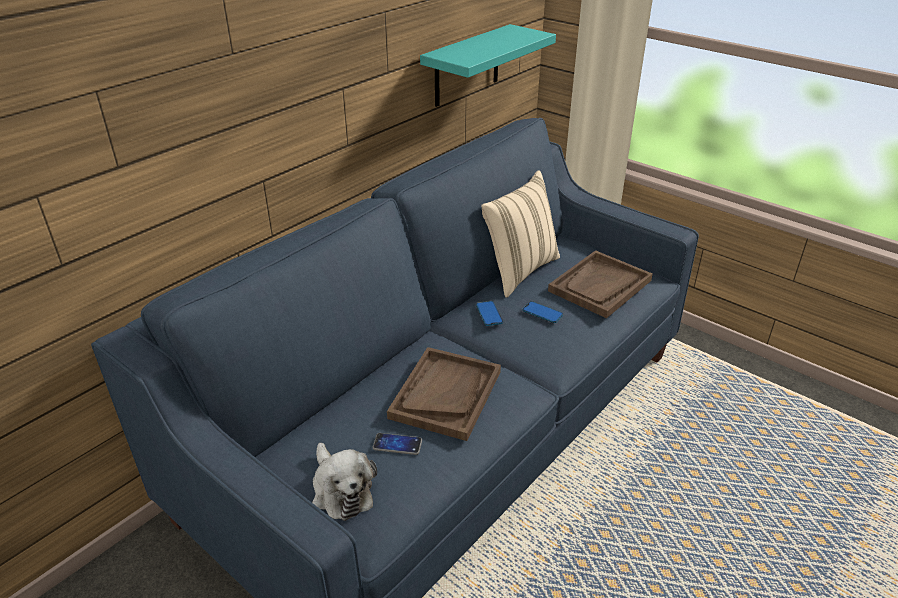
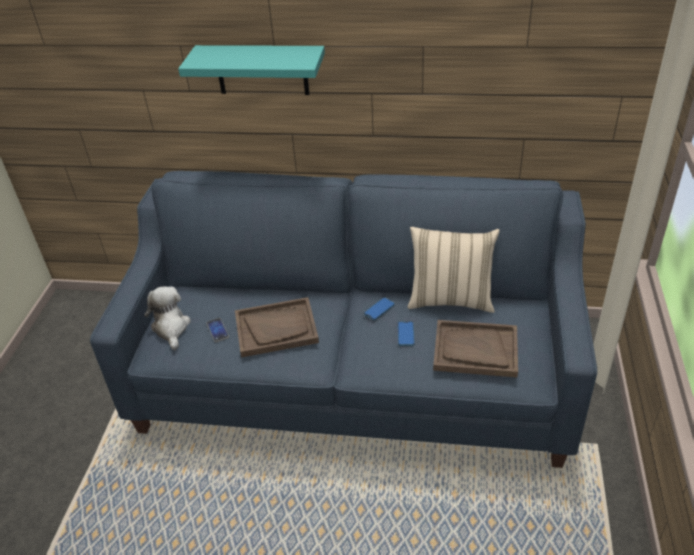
camera: 60 degrees right, 5 degrees up
(341, 490) = (171, 328): plush toy -> plush toy turned 135 degrees clockwise
(467, 66) = (523, 114): turquoise shelf -> turquoise shelf (262, 70)

